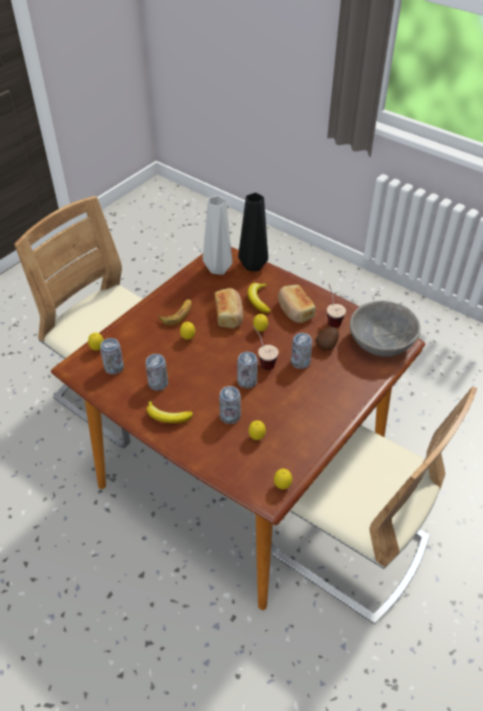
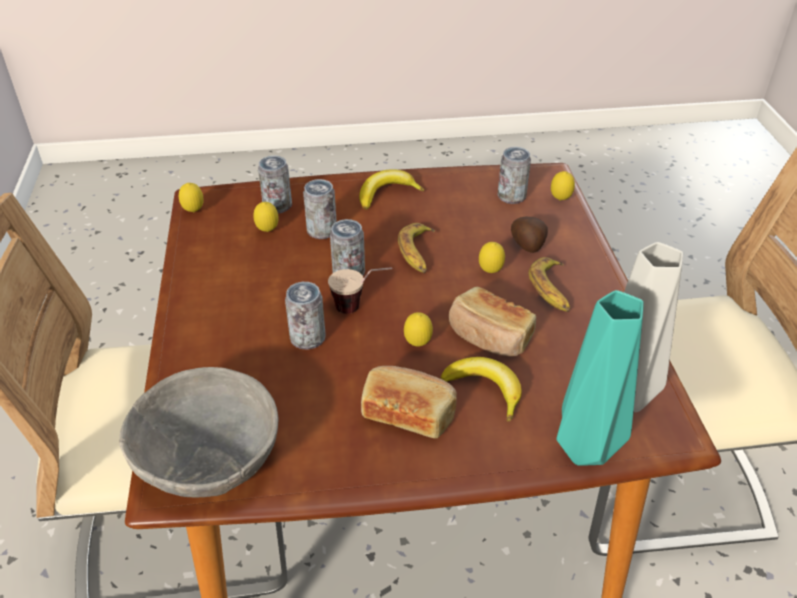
camera: 135 degrees right, 5 degrees down
(158, 384) = (443, 211): can -> can (277, 206)
(203, 369) = (417, 253): none -> banana
(252, 265) = (589, 450): black vase -> turquoise vase
(327, 345) = (295, 390): potato -> potato (528, 245)
(331, 318) = (334, 443): cup -> none

